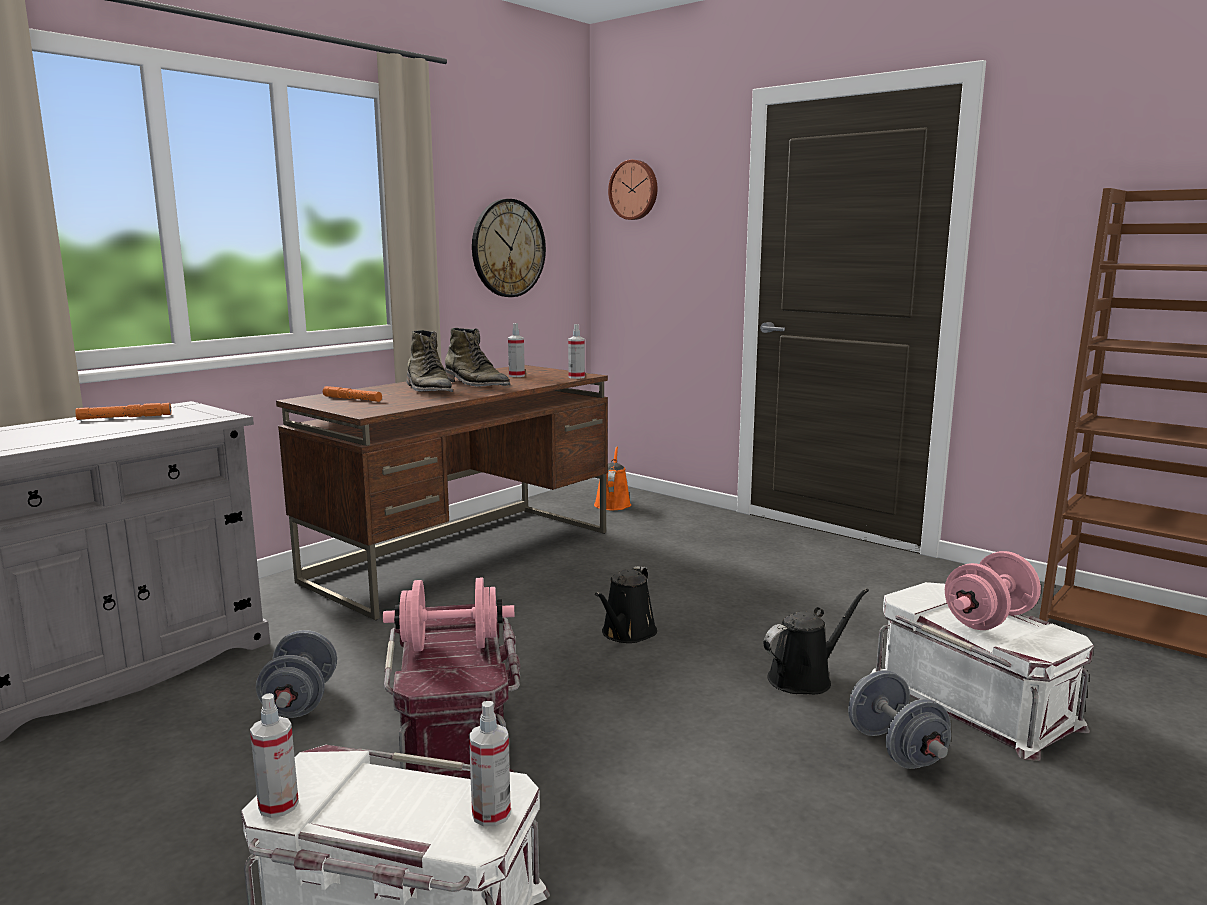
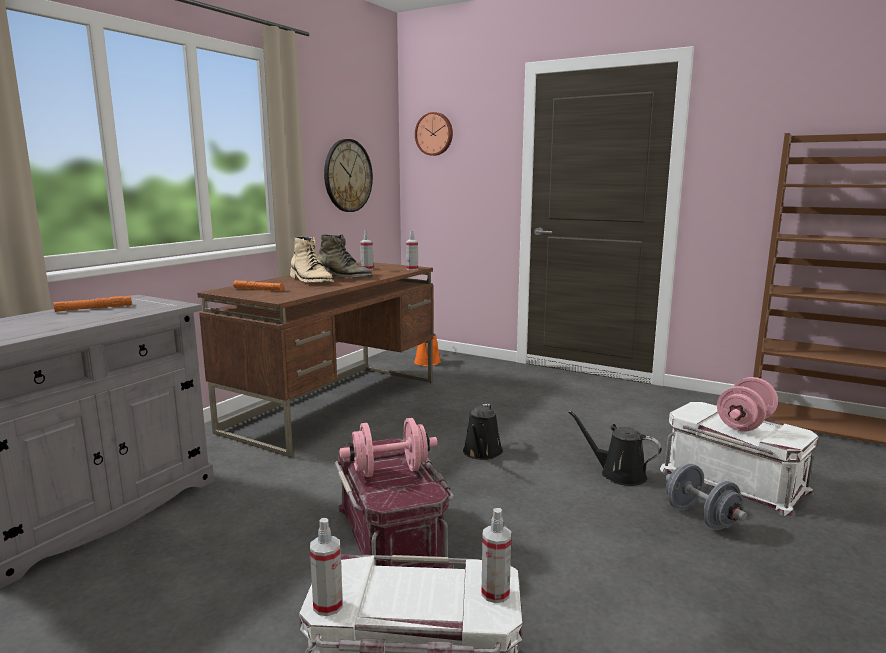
camera: 10 degrees left, 0 degrees up
(300, 701) = (259, 524): grey dumbbell -> none
(428, 390) = (311, 281): green boot -> beige boot
(804, 678) = (618, 474): black watering can -> black watering can turned 105 degrees counterclockwise

